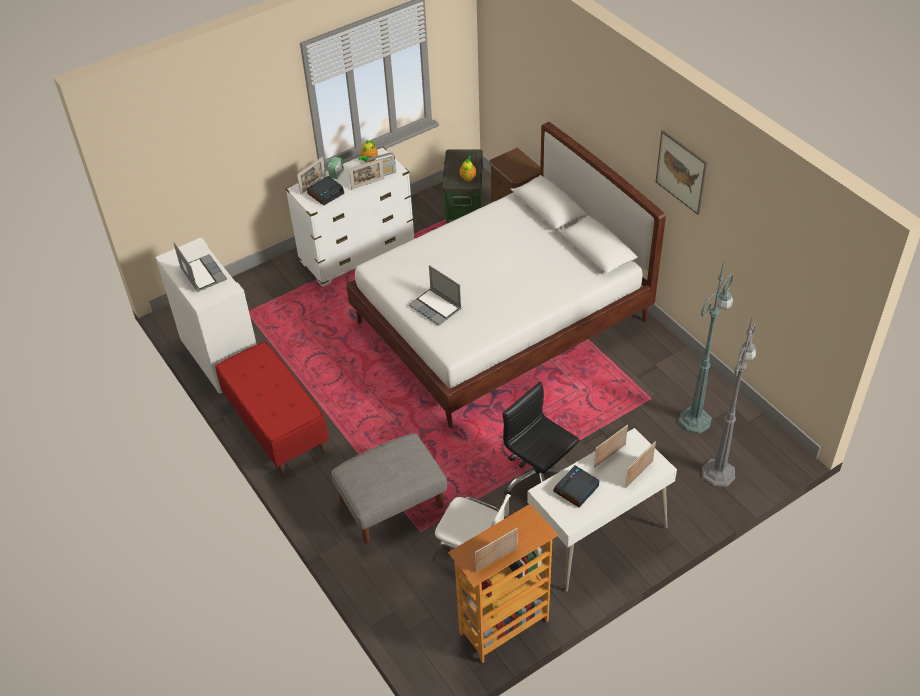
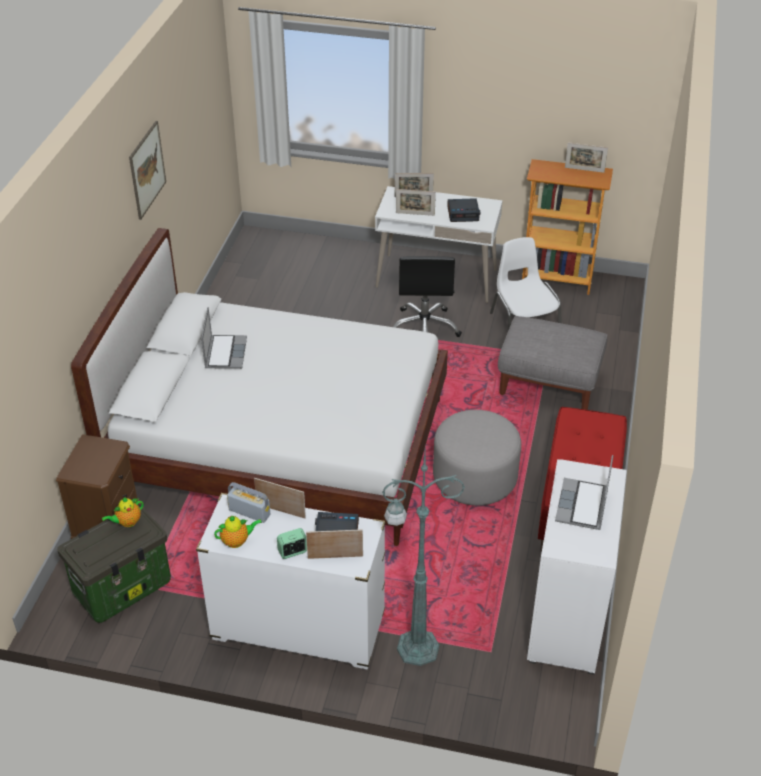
camera: 135 degrees left, 5 degrees down
(362, 394) = (474, 477): none -> grey ottoman
(436, 307) = (381, 378): laptop -> laptop (225, 353)
(695, 419) = (269, 286): green floor lamp -> green floor lamp (415, 648)
(719, 472) = (309, 256): grey floor lamp -> none

